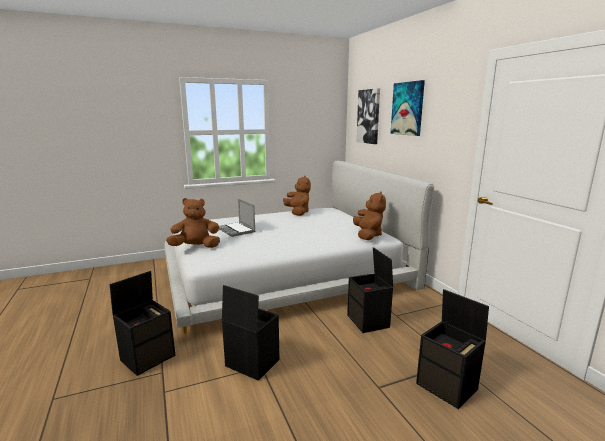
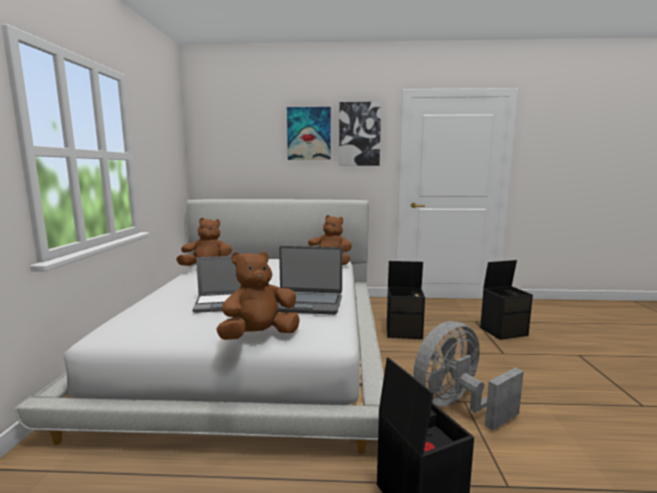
camera: 65 degrees left, 5 degrees down
(196, 247) = (259, 336): brown plush toy -> brown plush toy turned 45 degrees clockwise
(251, 246) = (306, 304): none -> laptop
(251, 363) = (456, 406): black storage box -> grey fan
(369, 116) = (239, 142): picture -> picture (359, 134)

